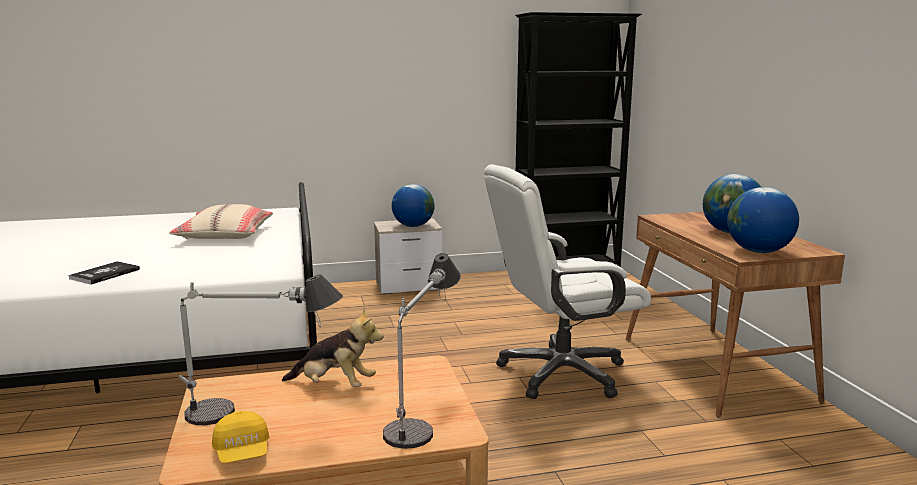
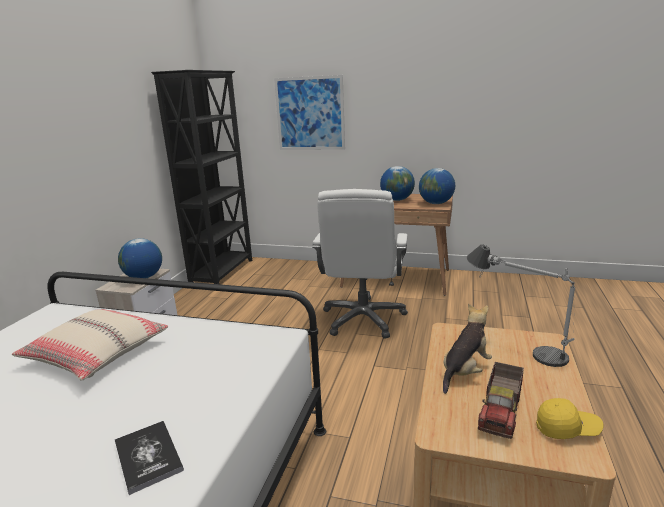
camera: 60 degrees left, 5 degrees up
(259, 413) = (501, 412): table lamp -> toy truck
(703, 78) = (310, 113): none -> picture

